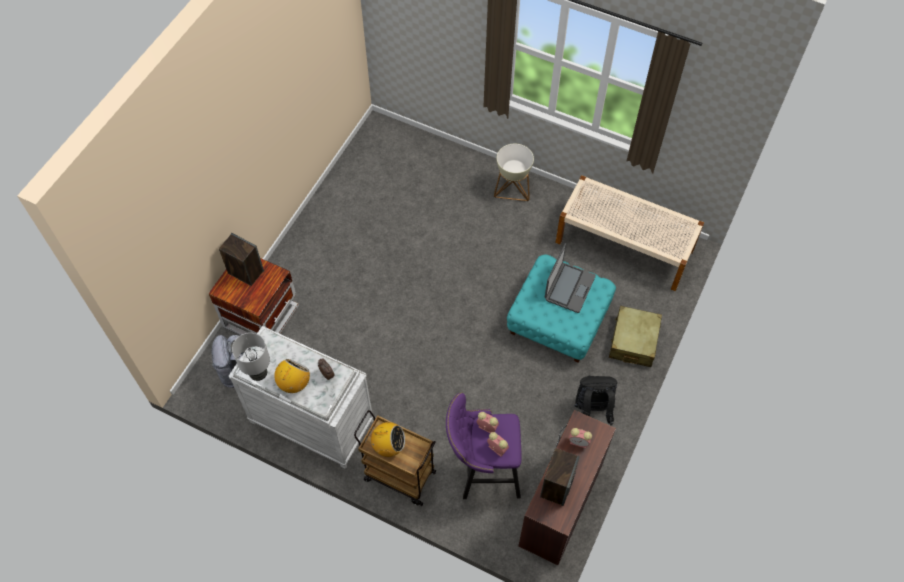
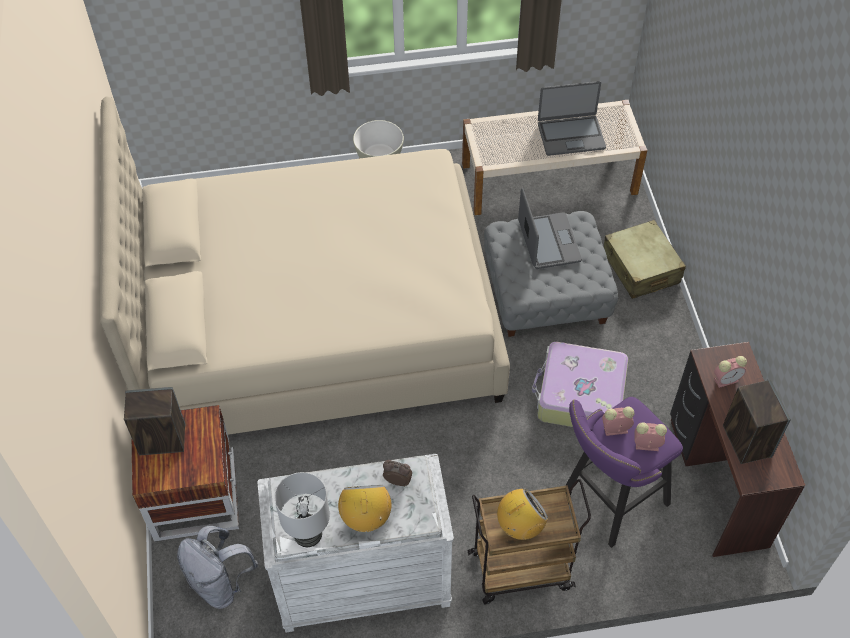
camera: 35 degrees left, 5 degrees down
(405, 254) = (316, 321): none -> beige bed
(522, 397) = (579, 395): none -> suitcase
(558, 318) = (545, 291): turquoise ottoman -> grey ottoman
(592, 410) = (662, 363): black backpack -> none
(642, 225) = (571, 135): none -> laptop

